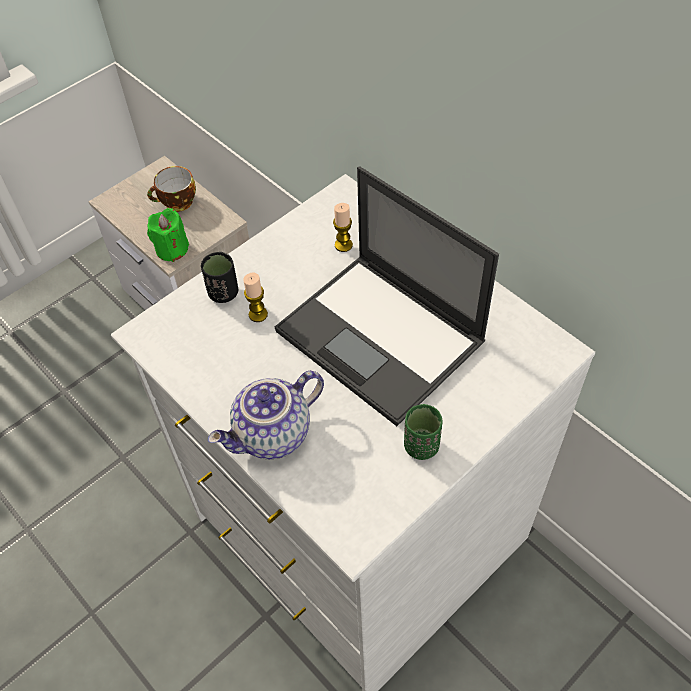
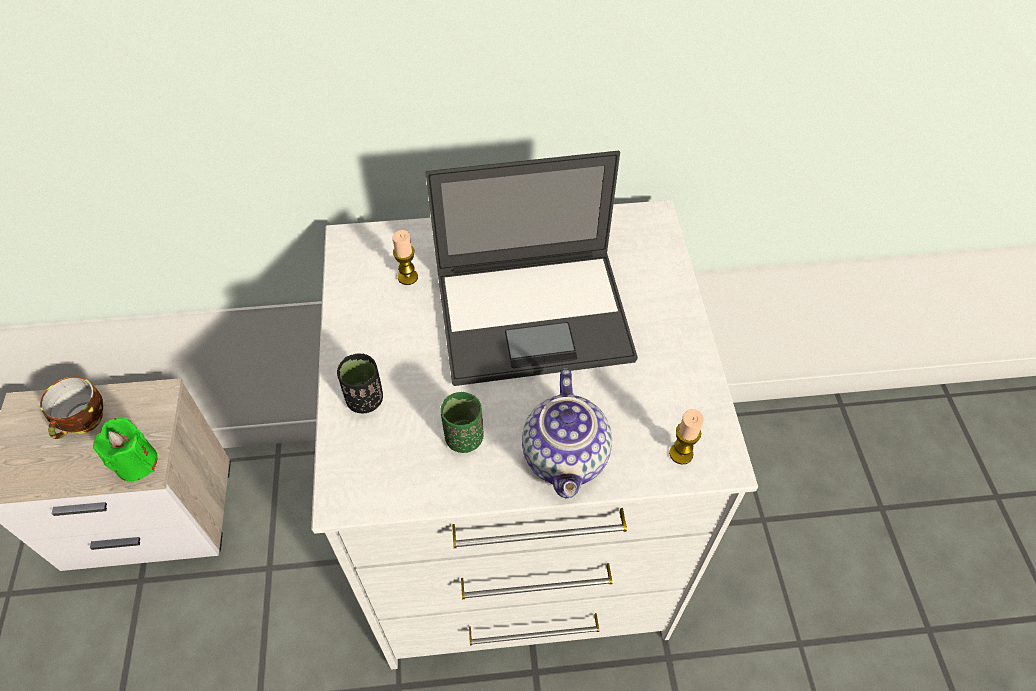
camera: 55 degrees left, 0 degrees up
(258, 314) = (419, 387): candle -> candle (681, 453)
(421, 446) = (668, 358): green cup -> green cup (464, 438)

